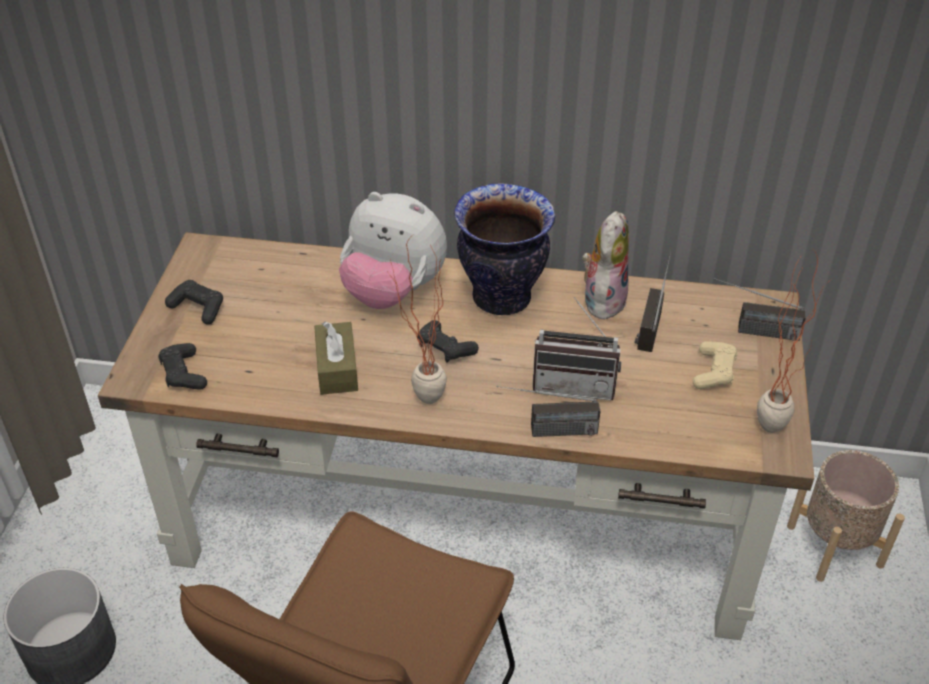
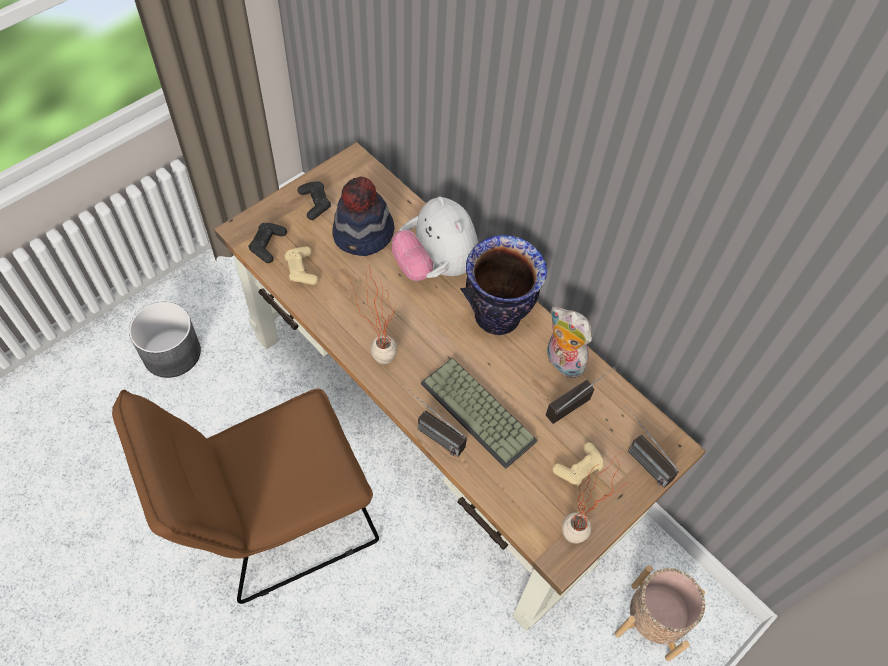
camera: 35 degrees right, 15 degrees up
(249, 374) = (301, 270): none -> beige game controller
(286, 306) = (364, 235): none -> hat
(337, 368) = (352, 300): brown tissue box -> none
(445, 348) = (427, 330): black game controller -> none
(575, 384) = (480, 412): radio -> keyboard
(602, 299) = (561, 362): plush toy -> plush toy turned 105 degrees counterclockwise

